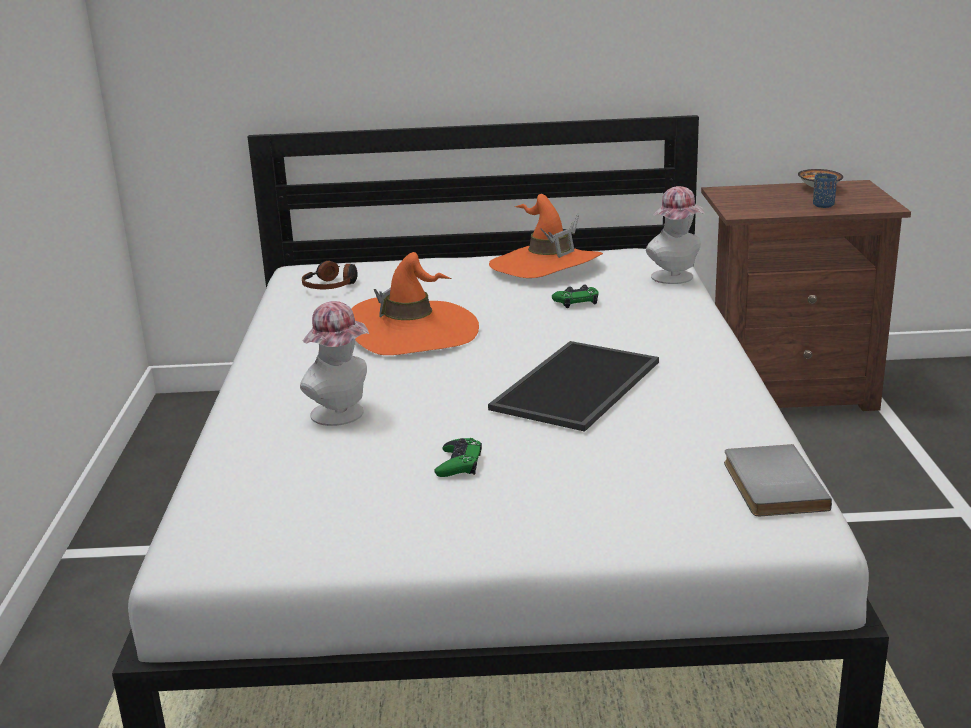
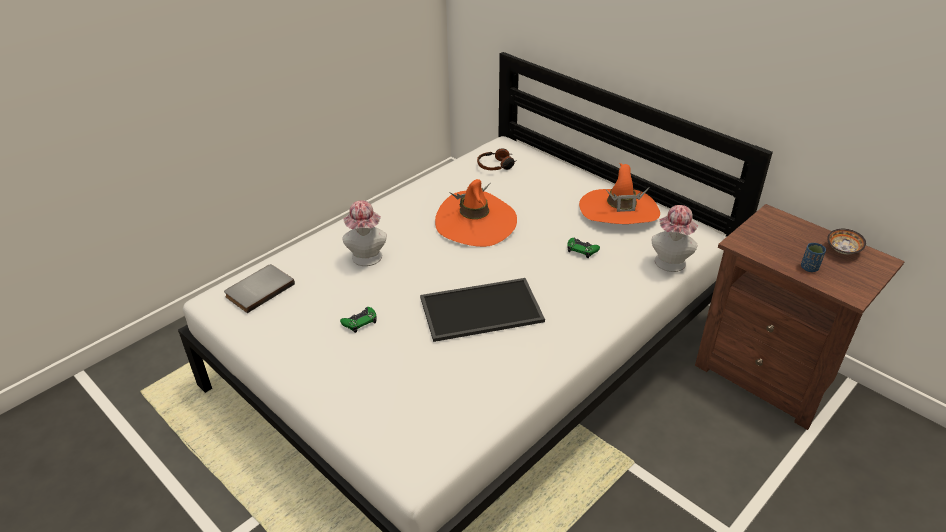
camera: 45 degrees right, 15 degrees up
(770, 485) = (447, 438): grey book -> grey book (258, 289)

